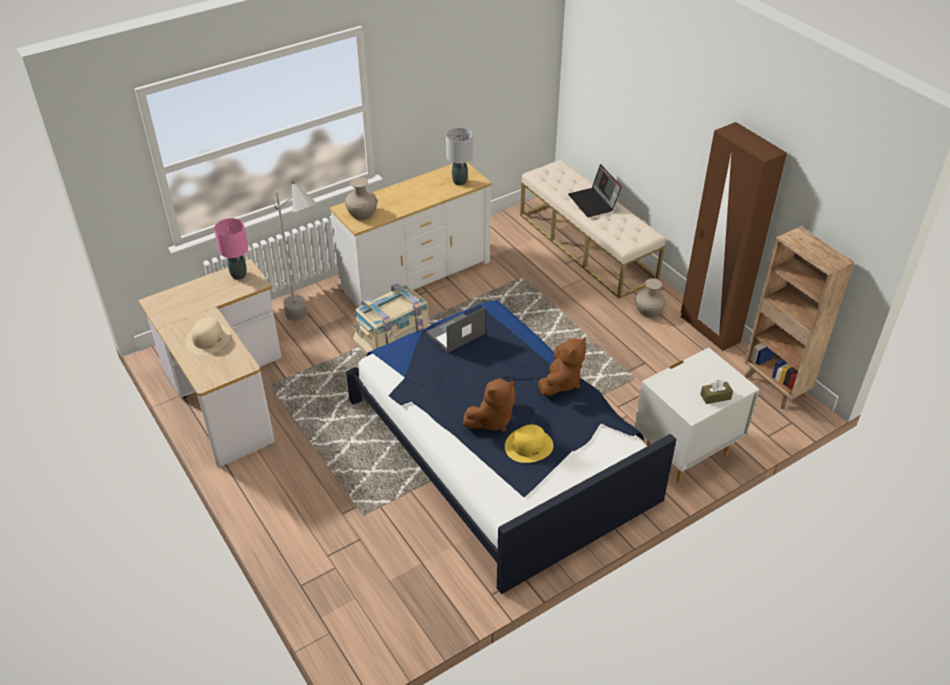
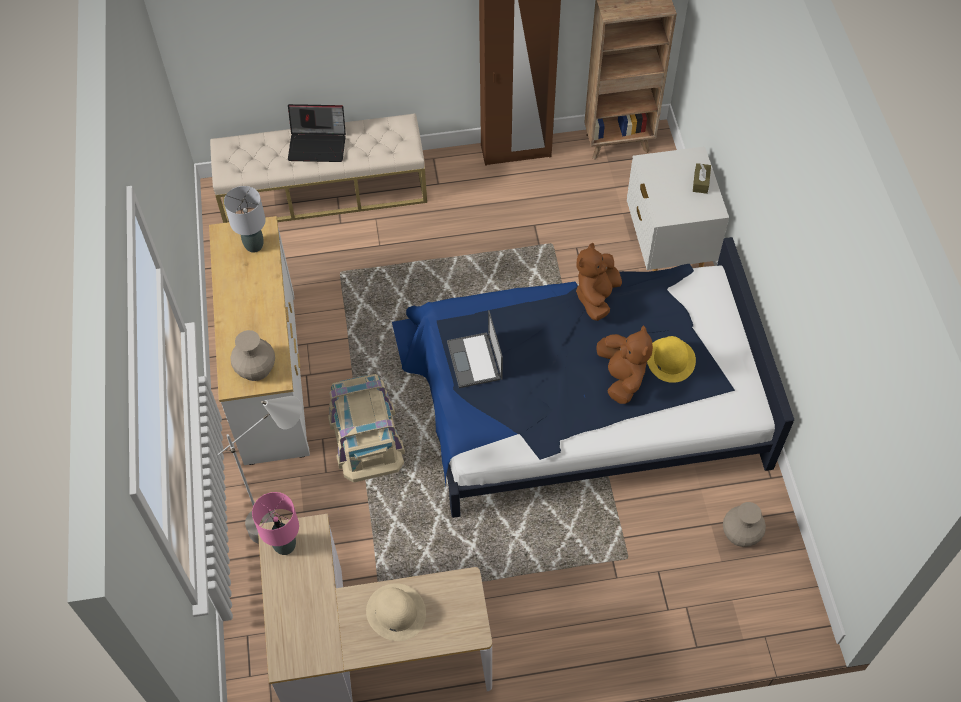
camera: 65 degrees left, 15 degrees up
(561, 382) = (596, 297): brown plush toy -> brown plush toy turned 120 degrees counterclockwise
(649, 311) = (461, 186): beige vase -> beige vase (741, 533)

